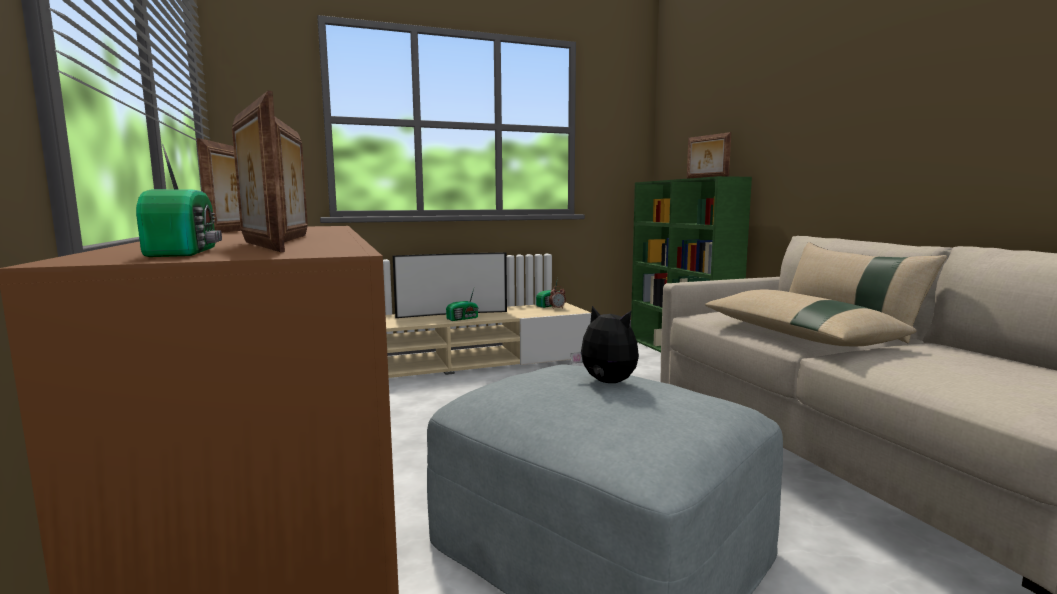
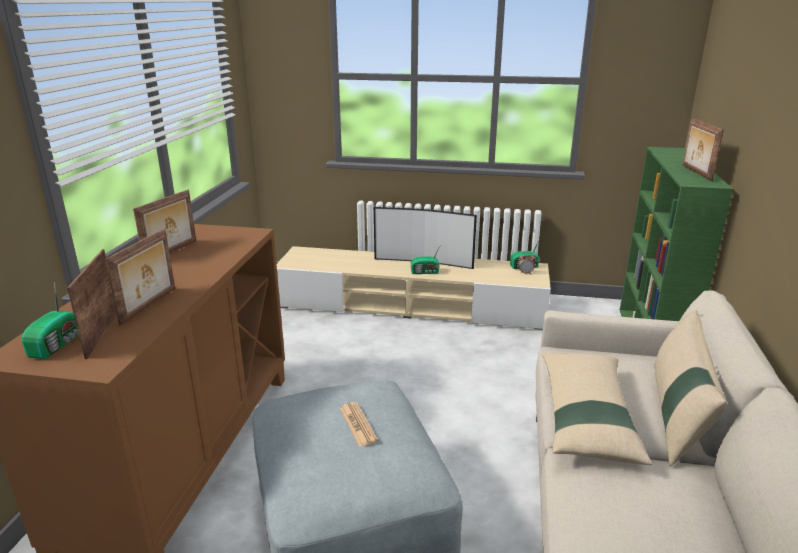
camera: 30 degrees right, 15 degrees up
(606, 383) = (358, 424): plush toy -> newspaper

